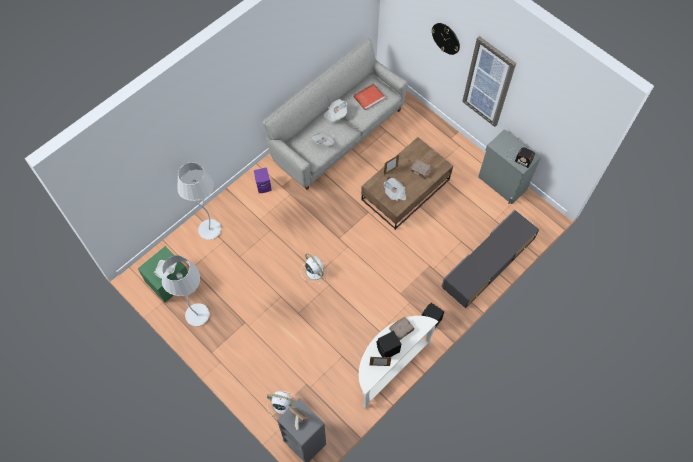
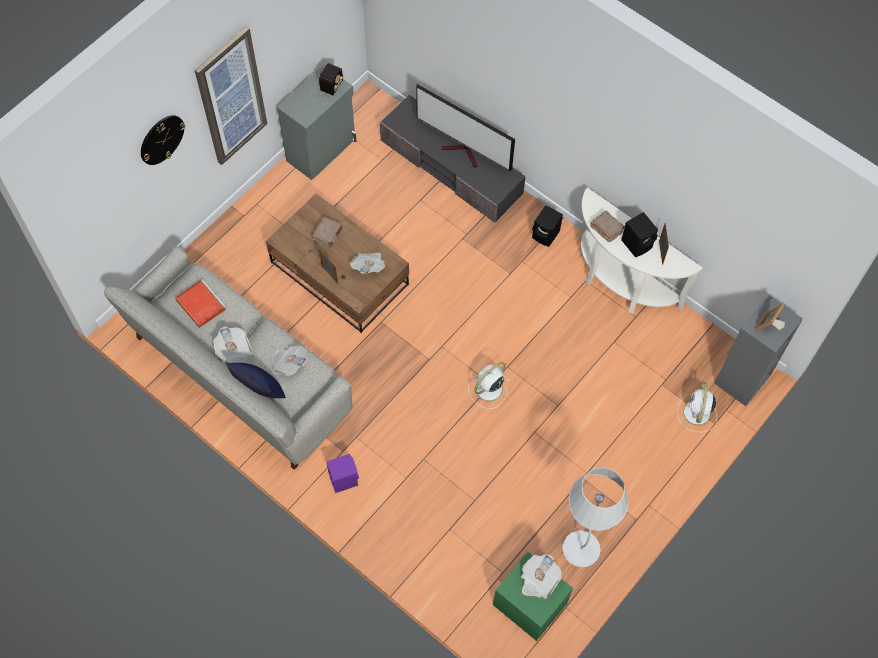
camera: 95 degrees left, 0 degrees up
(210, 230) = (432, 553): white floor lamp -> none
(309, 127) = (259, 391): none -> blue pillow
(489, 261) = (464, 152): none -> television

